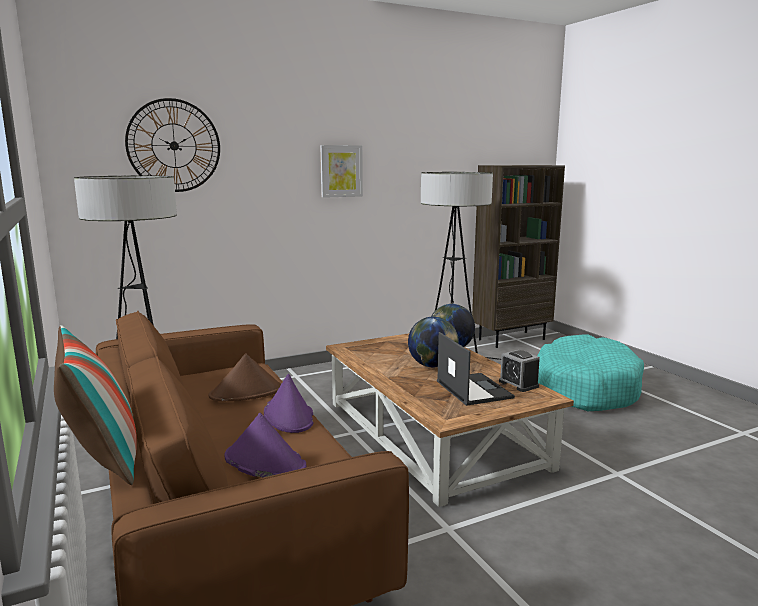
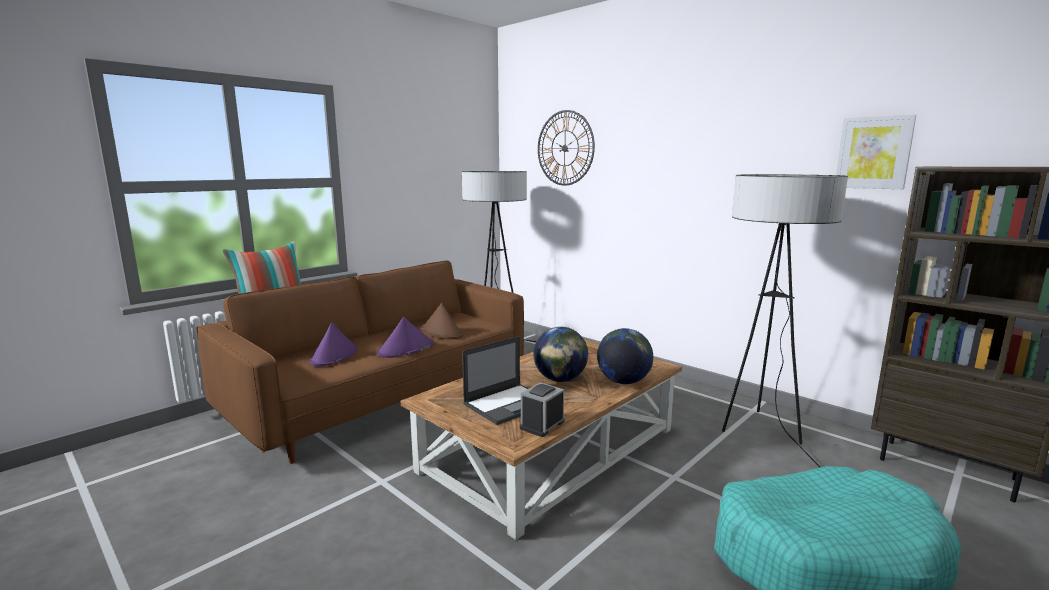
camera: 70 degrees right, 0 degrees up
(341, 171) = (701, 171): picture -> picture (873, 153)

